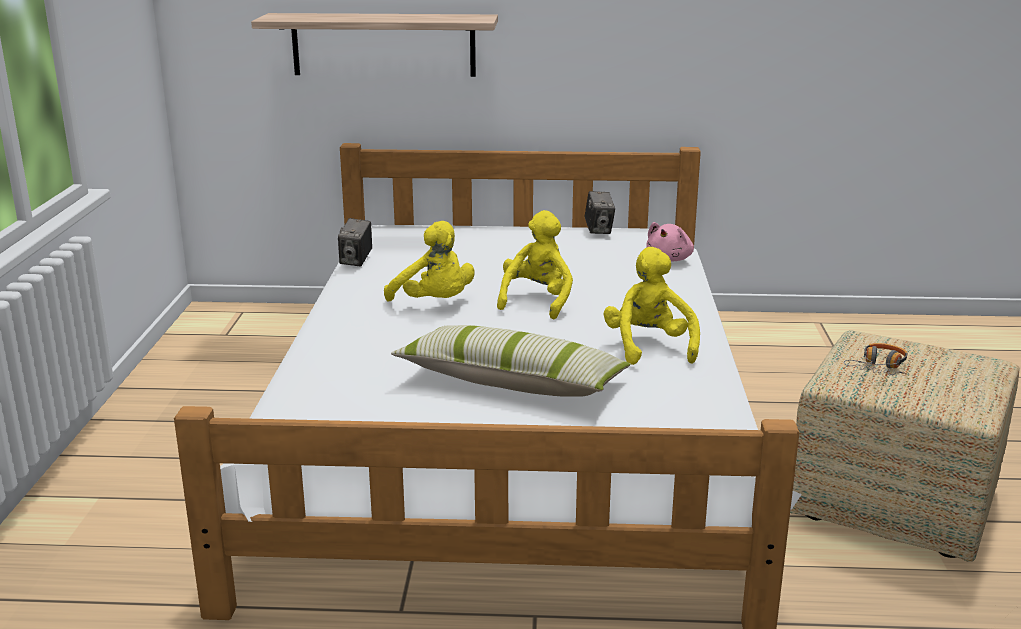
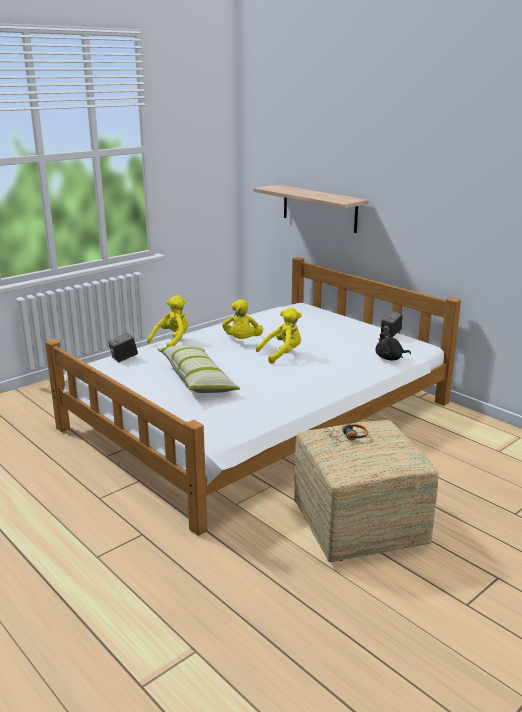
camera: 45 degrees right, 0 degrees up
(356, 261) = (254, 315): camera -> camera (124, 358)
(649, 347) = (280, 389): yellow plush toy -> yellow plush toy (172, 341)
(670, 259) = (390, 358): pink plush toy -> black plush toy

